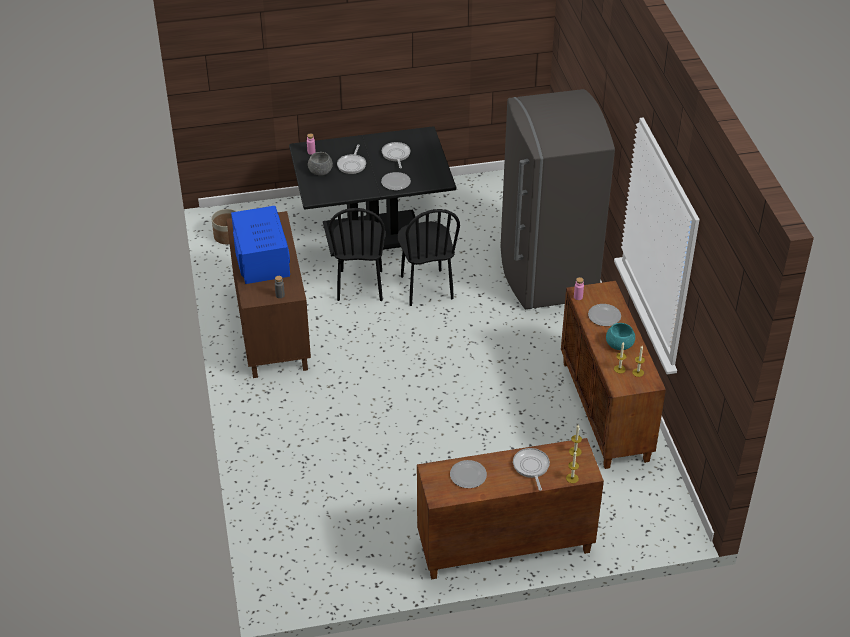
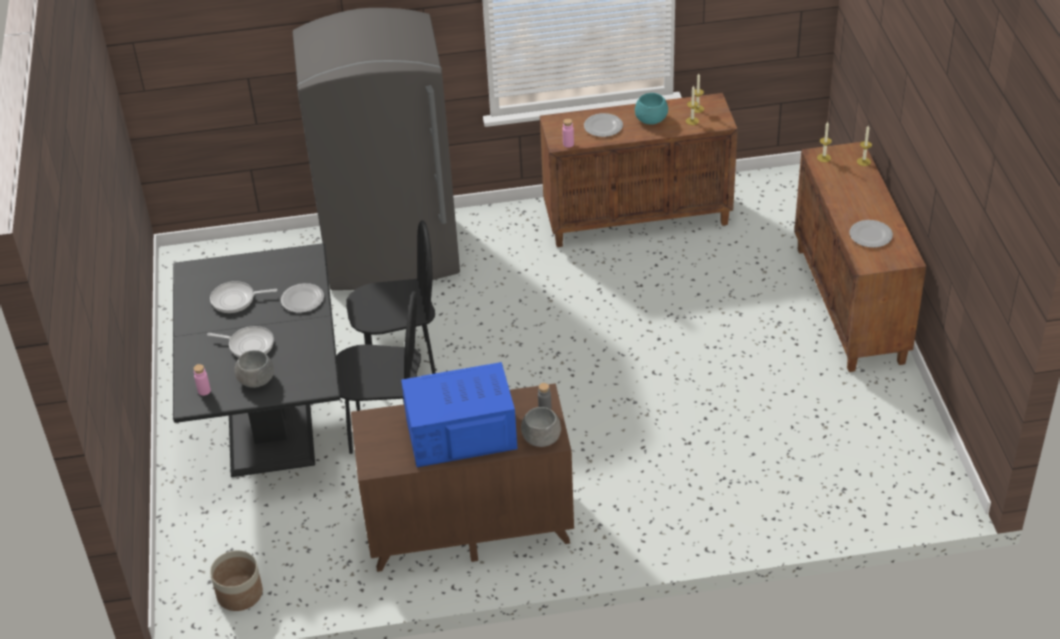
camera: 85 degrees left, 0 degrees up
(254, 294) = (541, 437): none -> grey bowl
(531, 467) = (851, 189): frying pan -> none

